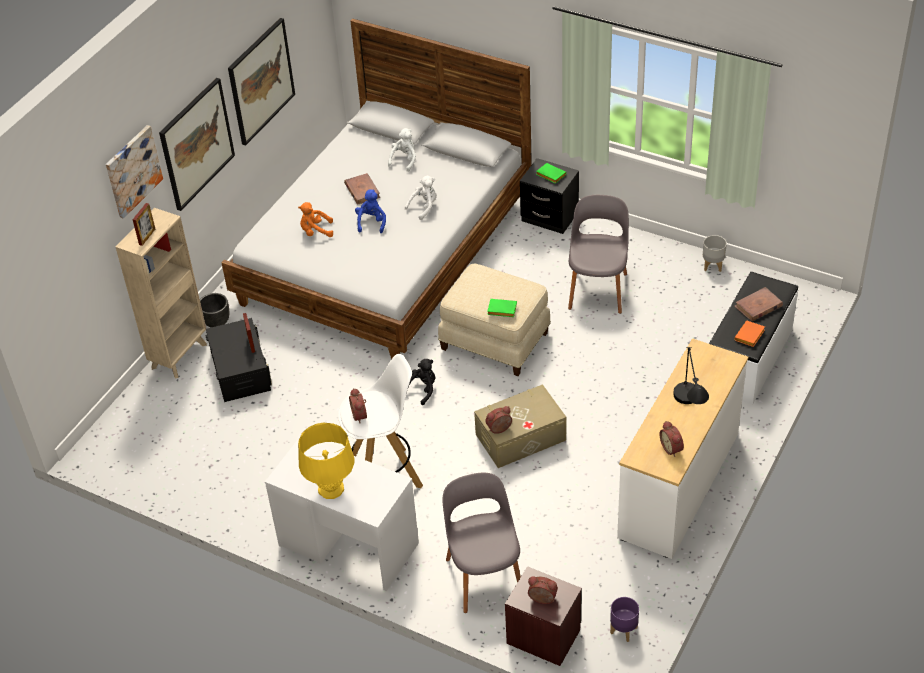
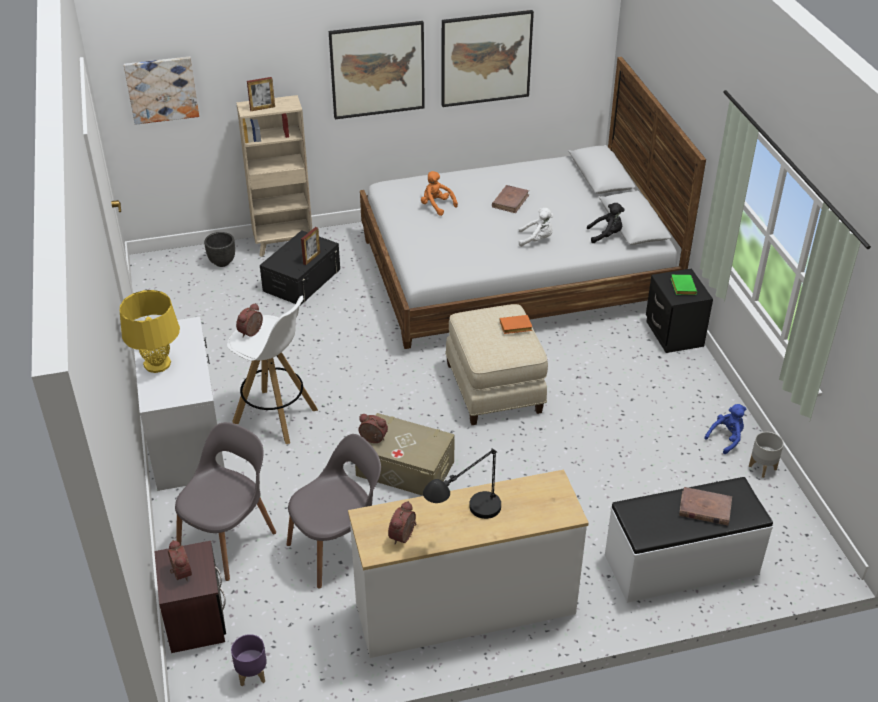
camera: 45 degrees right, 5 degrees down
(132, 171) = (284, 48): picture -> picture (162, 89)
(216, 323) = (335, 241): black planter -> black planter (222, 262)
(371, 222) = (483, 225): blue plush toy -> blue plush toy (726, 438)
(404, 160) = (574, 201): white plush toy -> none
(423, 389) = (392, 381): black plush toy -> black plush toy (606, 235)
(501, 310) = (482, 349): green book -> none
(598, 289) = (631, 412): grey chair -> grey chair (338, 548)
(750, 336) = (657, 526): orange book -> orange book (515, 327)

